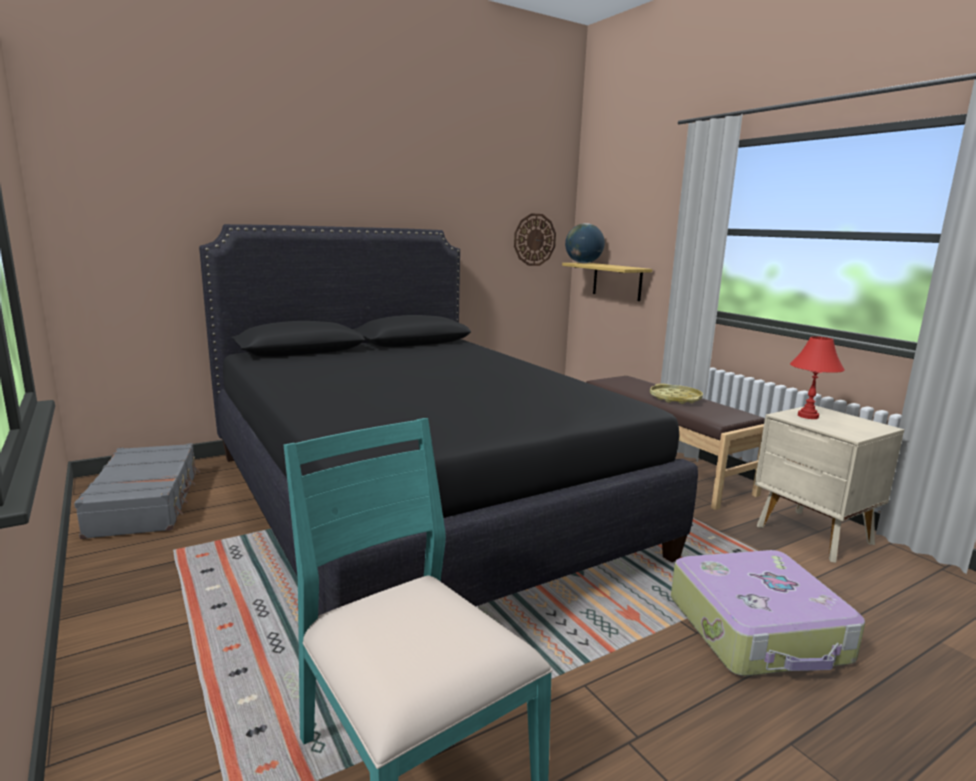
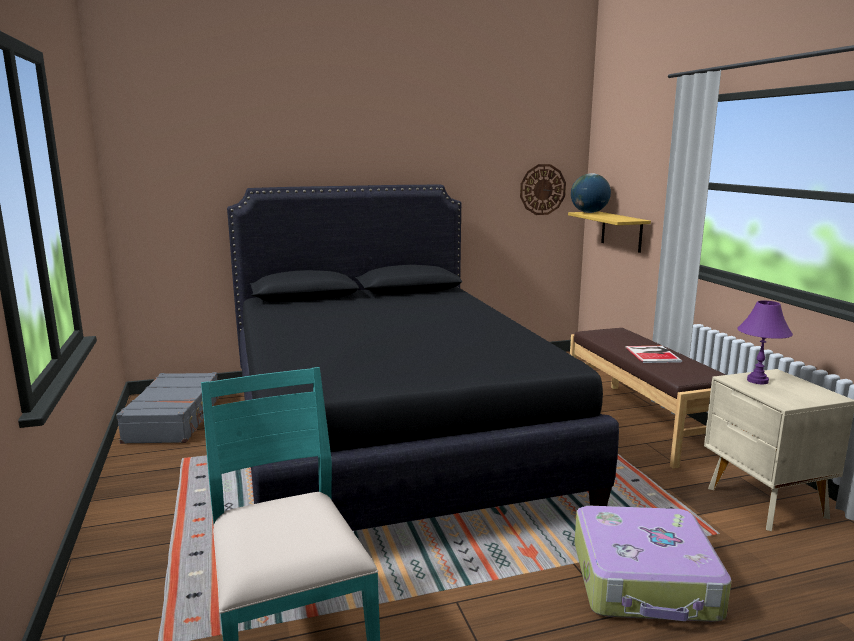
camera: 15 degrees right, 0 degrees up
(675, 398) = (653, 354): yellow tray -> book
(807, 416) = (757, 380): red table lamp -> purple table lamp

